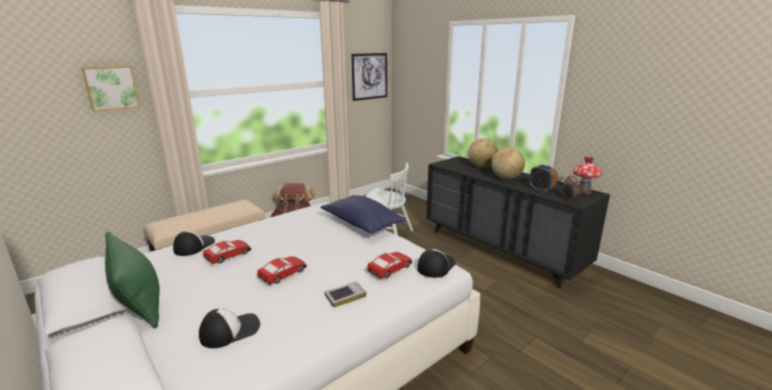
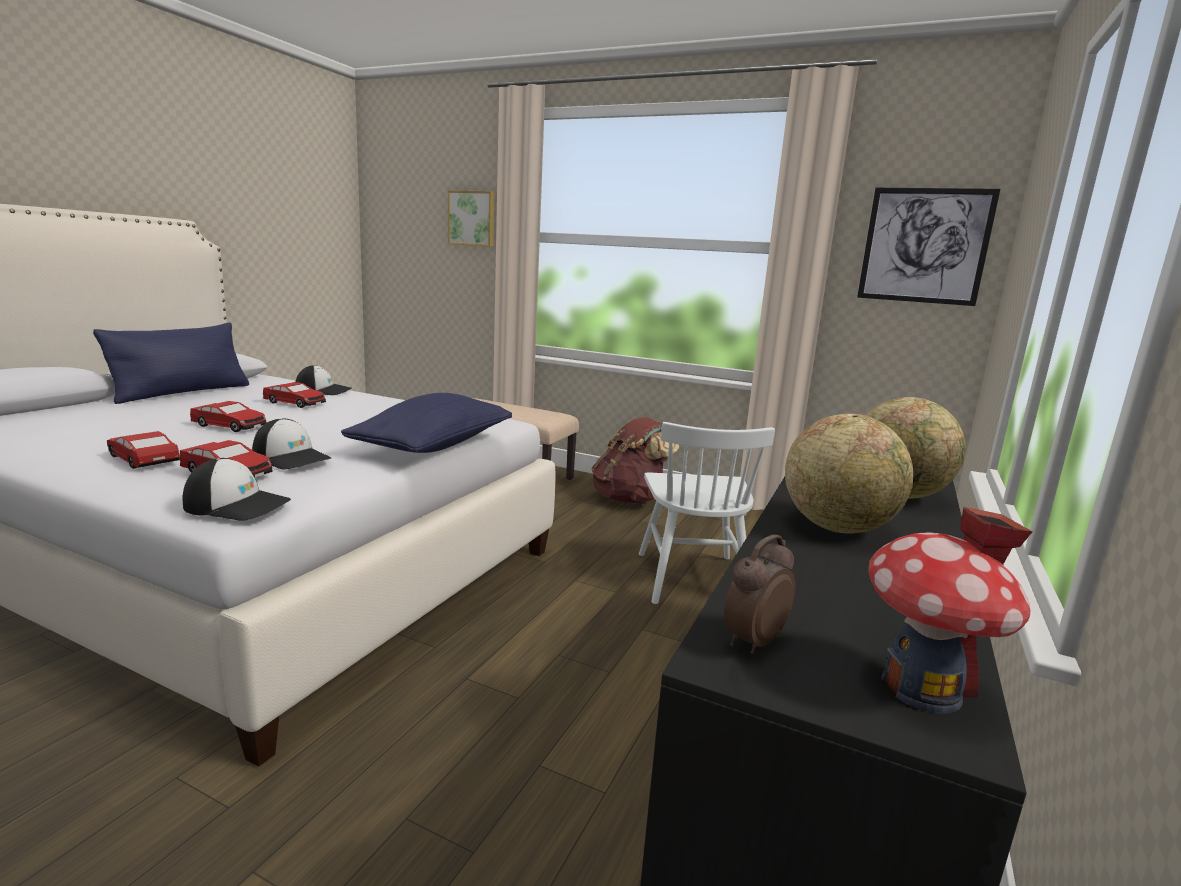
camera: 65 degrees right, 5 degrees down
(138, 300) = (182, 393): green pillow -> blue pillow
(230, 330) = (86, 425): cap -> cap (292, 458)
(345, 296) = (143, 459): book -> toy car
(541, 189) = (802, 584): alarm clock -> none

